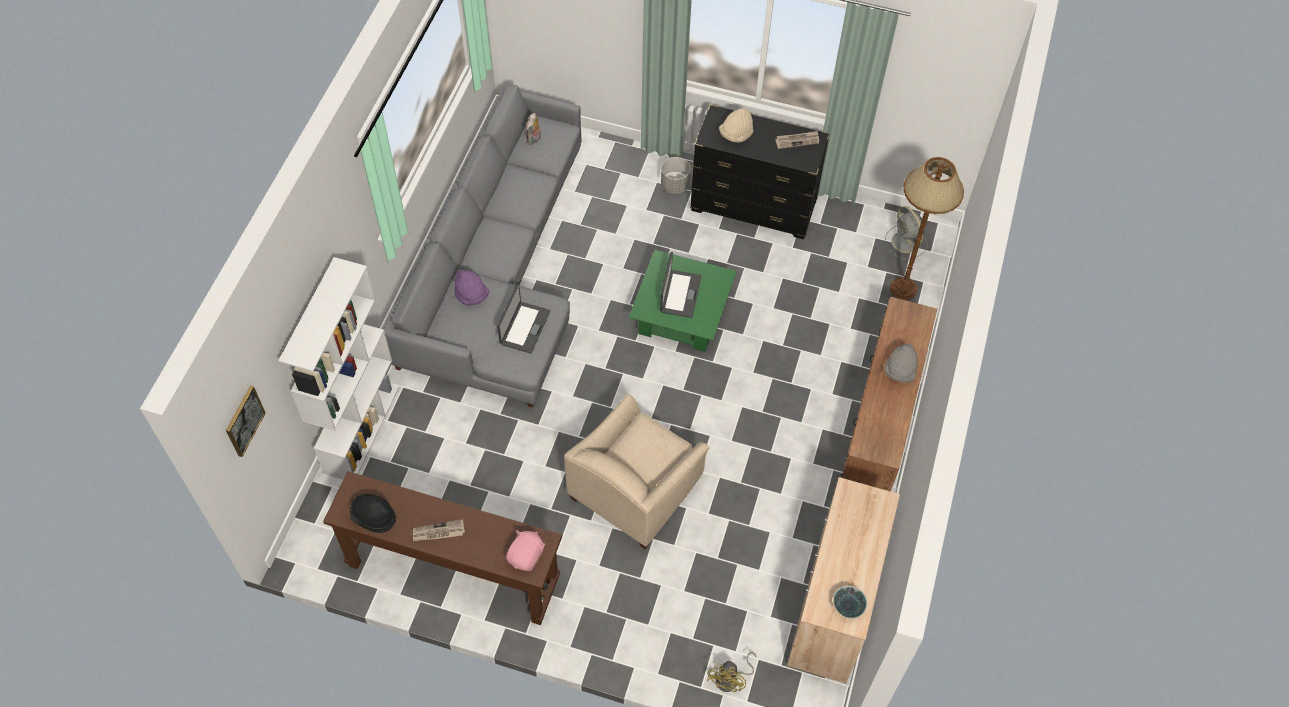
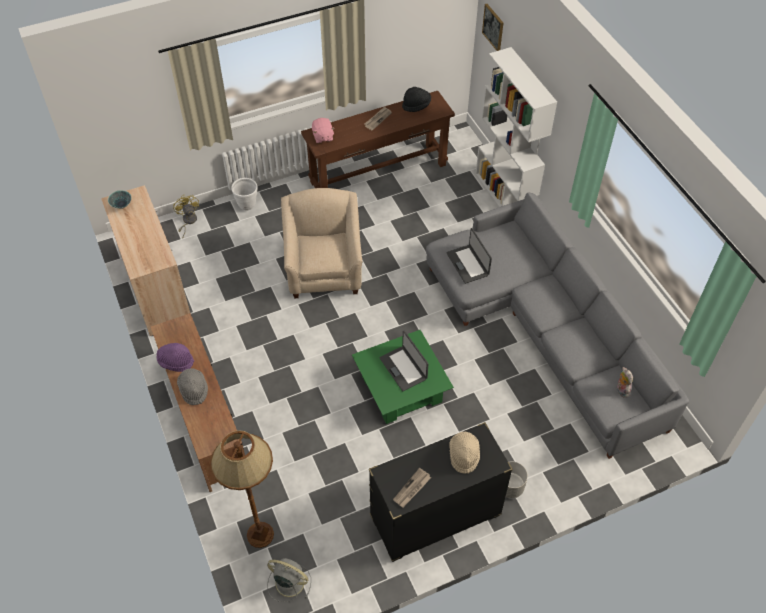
camera: 140 degrees right, 5 degrees down
(471, 295) = (521, 259): purple hat -> purple hat (176, 362)
(643, 648) = (247, 205): none -> white planter

